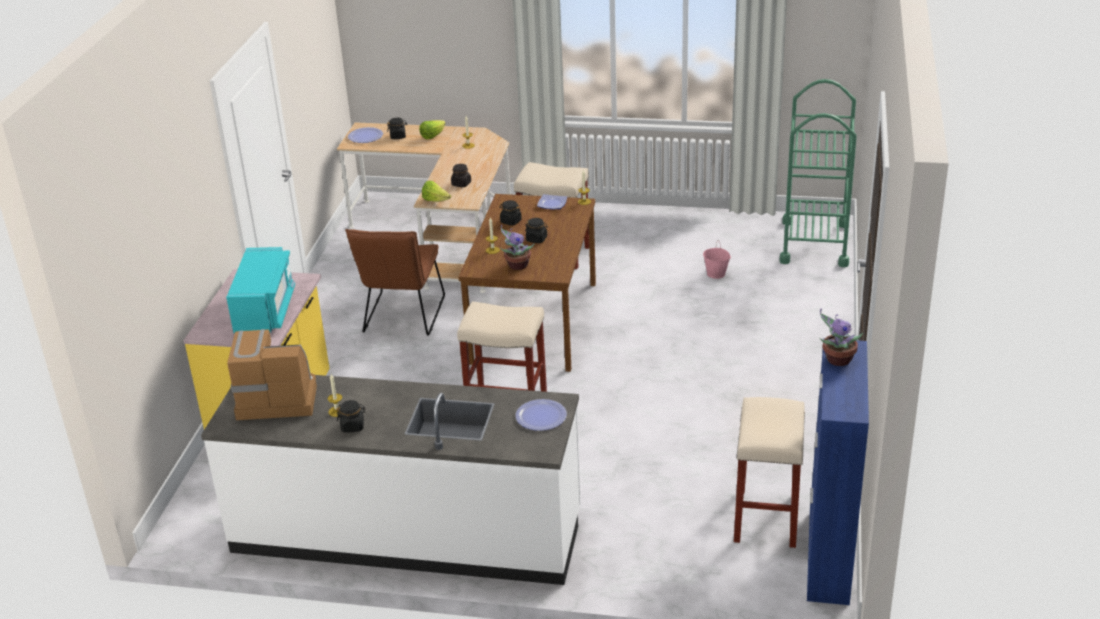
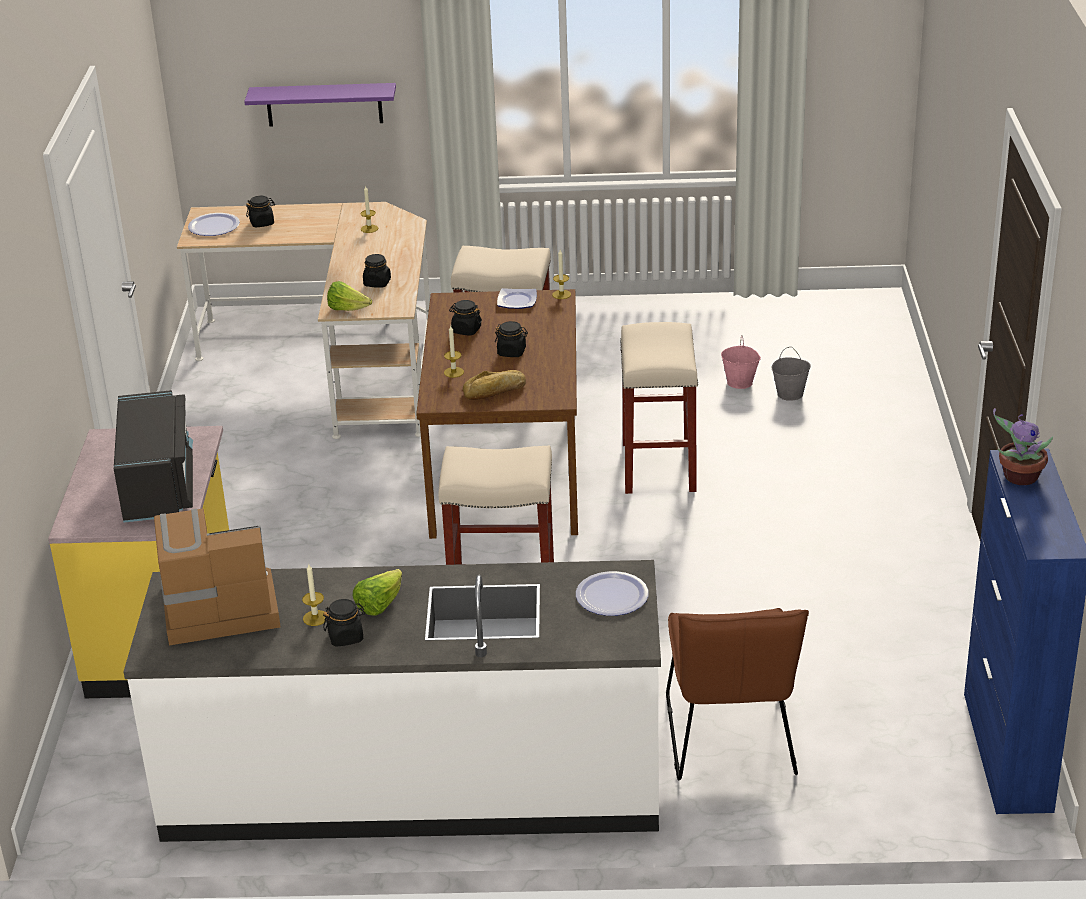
camera: 10 degrees left, 0 degrees up
(265, 311) = (158, 485): turquoise microwave -> black microwave
(402, 318) = (314, 482): brown chair -> brown chair (731, 743)
(432, 136) = (313, 219): lettuce -> lettuce (379, 604)
(447, 57) = (324, 104): none -> purple shelf
(516, 265) = (495, 391): potted plant -> bread
(749, 285) = (790, 394): none -> grey bucket
(767, 519) = (909, 709): beige stool -> beige stool (659, 468)
(815, 243) = (861, 330): green cart -> none

